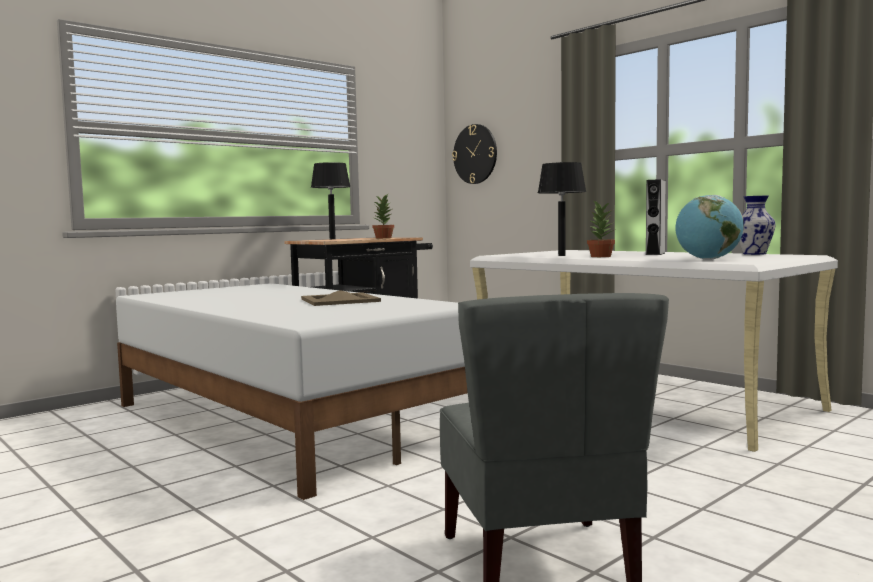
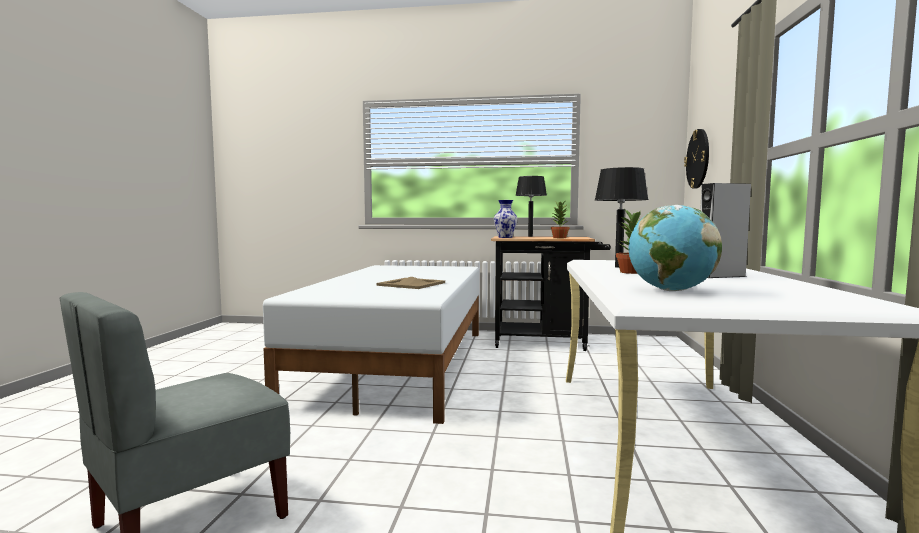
camera: 50 degrees right, 0 degrees up
(755, 254) = (838, 293): vase -> vase (505, 237)

